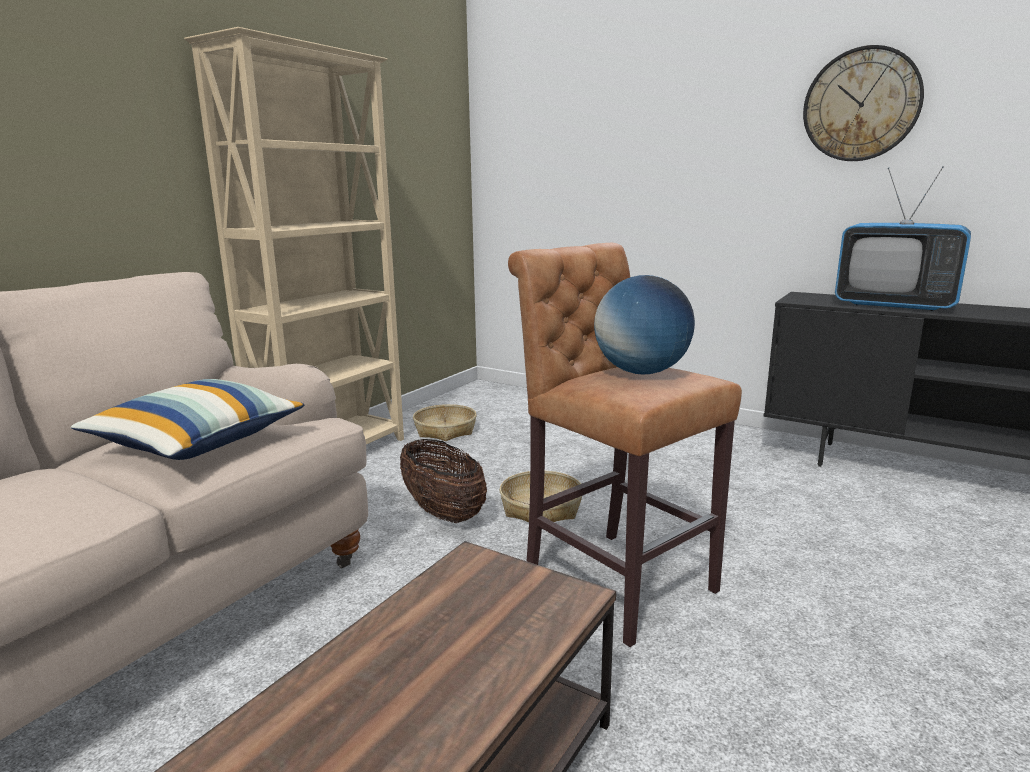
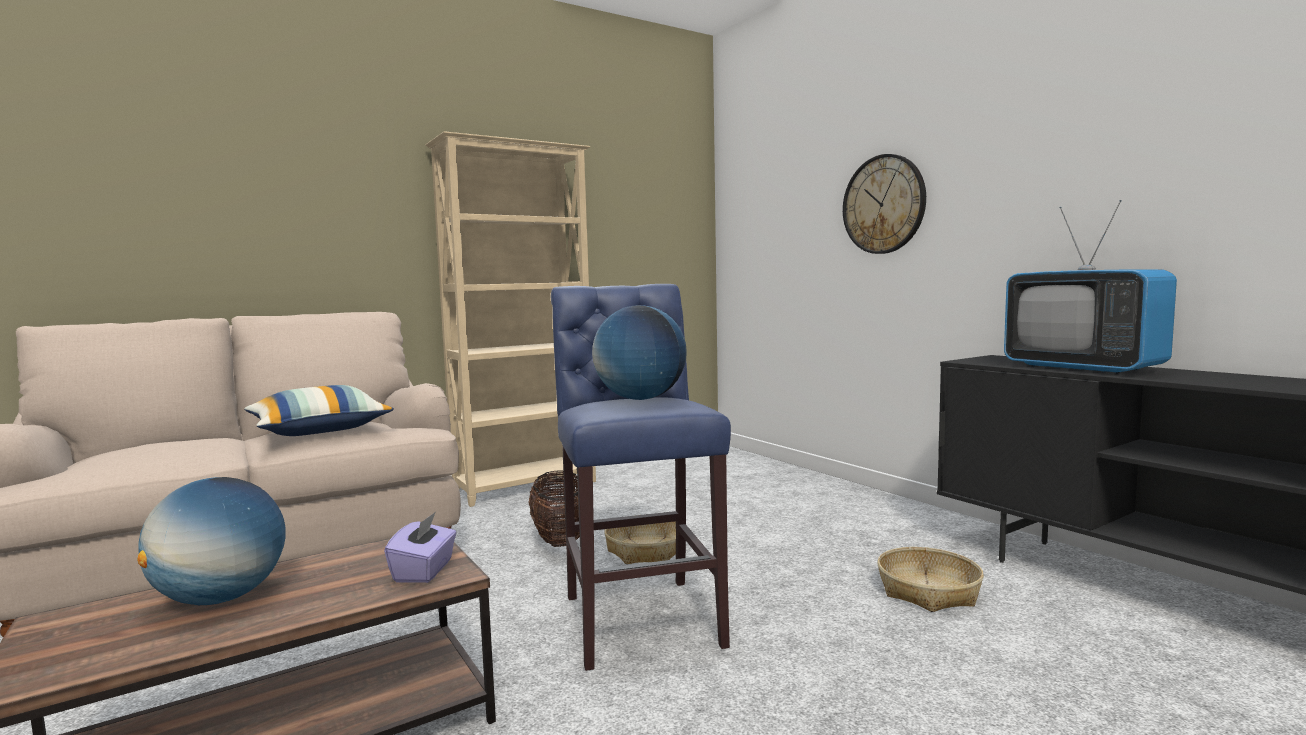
camera: 25 degrees right, 10 degrees down
(360, 699) = (221, 598): none -> globe
(445, 430) = (639, 479): basket -> basket (928, 591)
(539, 599) = (424, 571): none -> purple tissue box
(612, 579) = (639, 616): brown stool -> blue stool
(861, 105) = (1054, 143): wall clock -> wall clock (883, 204)

